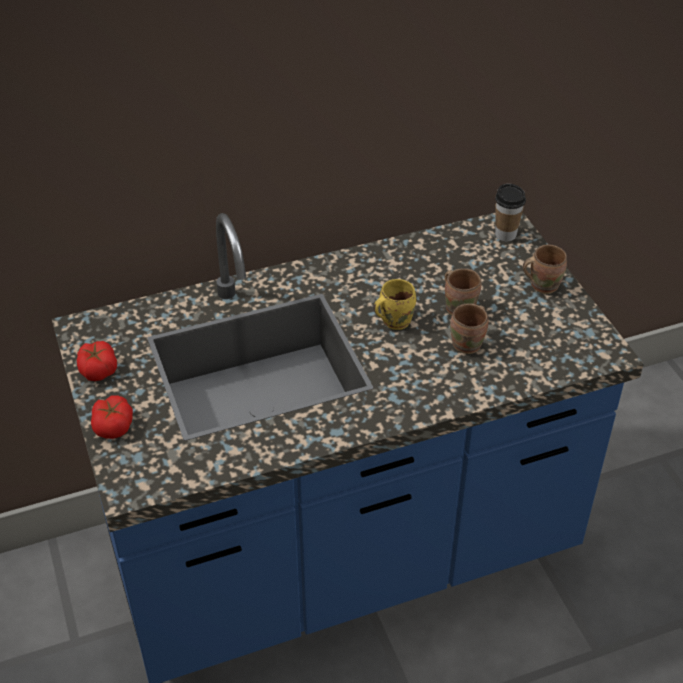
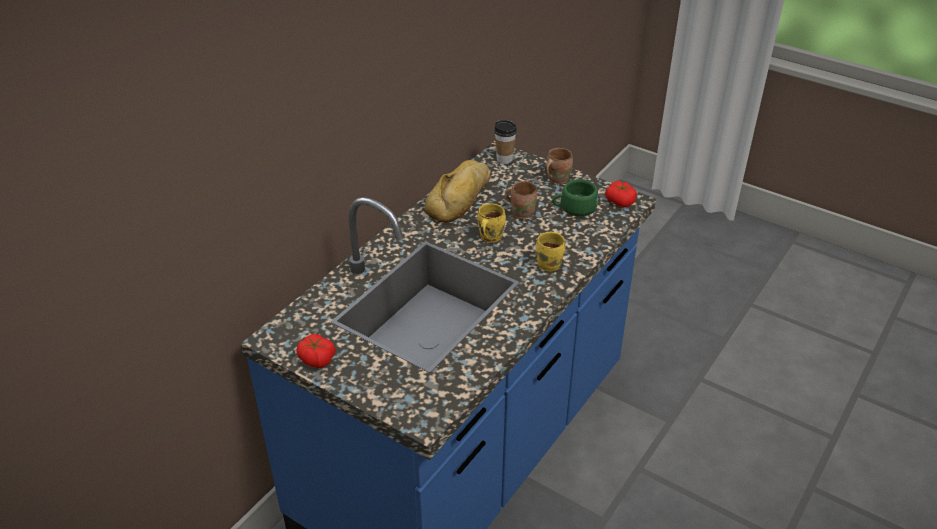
camera: 35 degrees left, 5 degrees down
(113, 425) = (369, 388): tomato -> tomato (620, 201)
(410, 260) = (461, 198): none -> bread
(429, 385) = (550, 264): none -> yellow mug
(469, 344) = (549, 230): brown mug -> none
(526, 330) = (574, 208): none -> green cup

